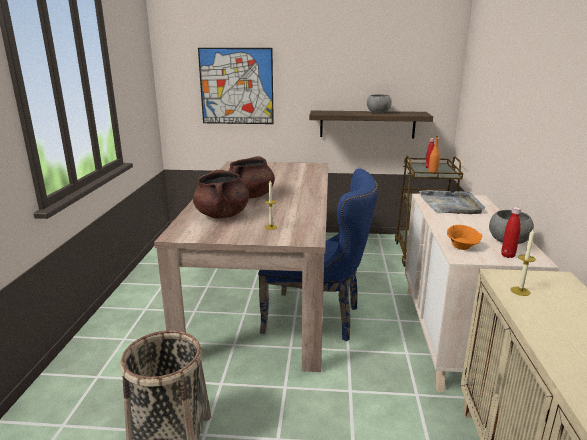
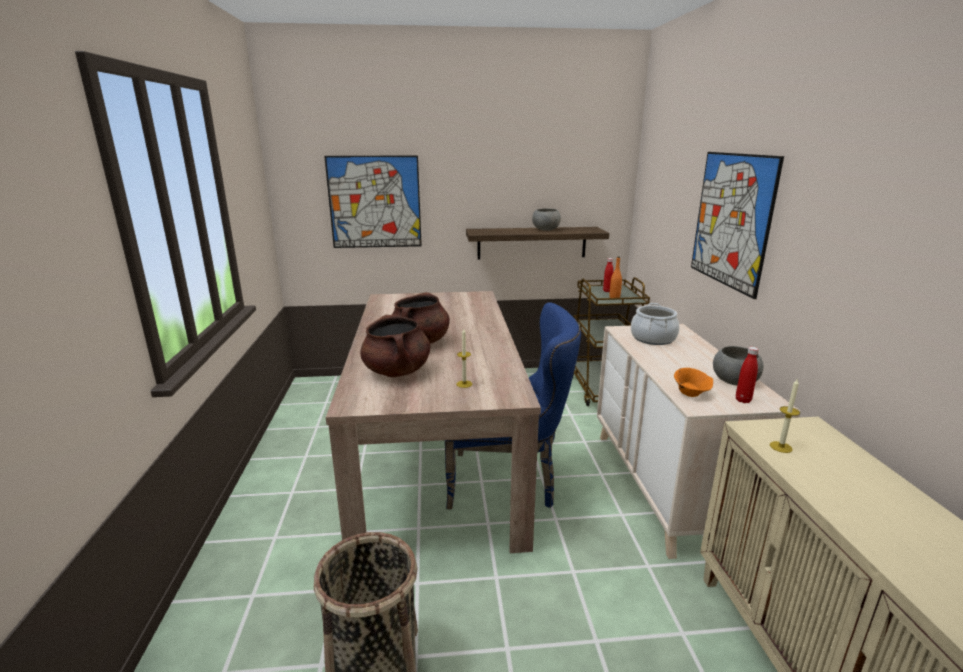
camera: 10 degrees left, 0 degrees up
(451, 205) = (653, 338): grey tray -> cooking pot
(523, 100) = (731, 220): none -> picture

